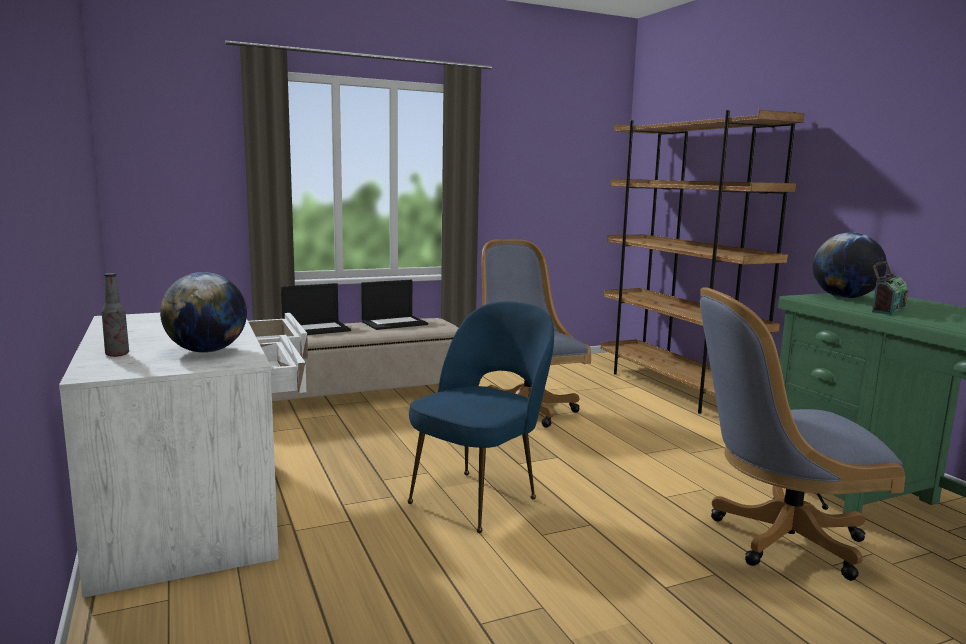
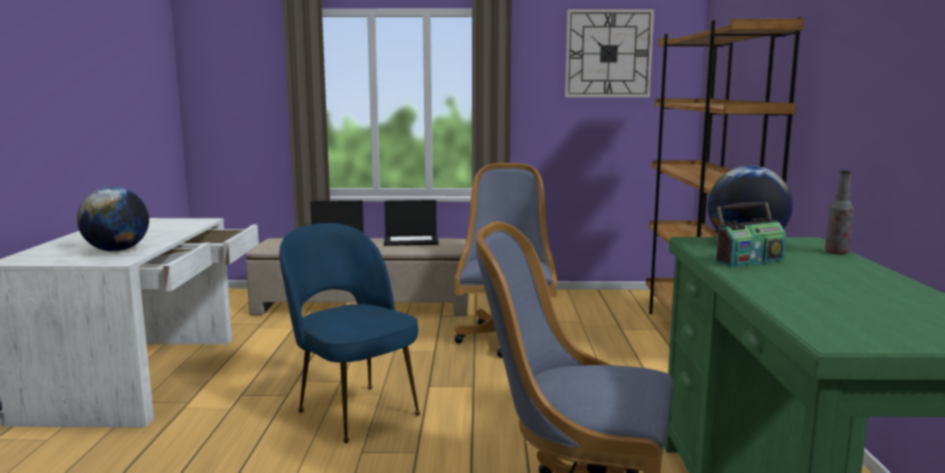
camera: 25 degrees right, 0 degrees up
(117, 354) = (59, 248): bottle -> bottle (836, 252)
(479, 497) = (353, 409): blue chair -> blue chair turned 105 degrees counterclockwise
(557, 136) = (608, 53): none -> wall clock

